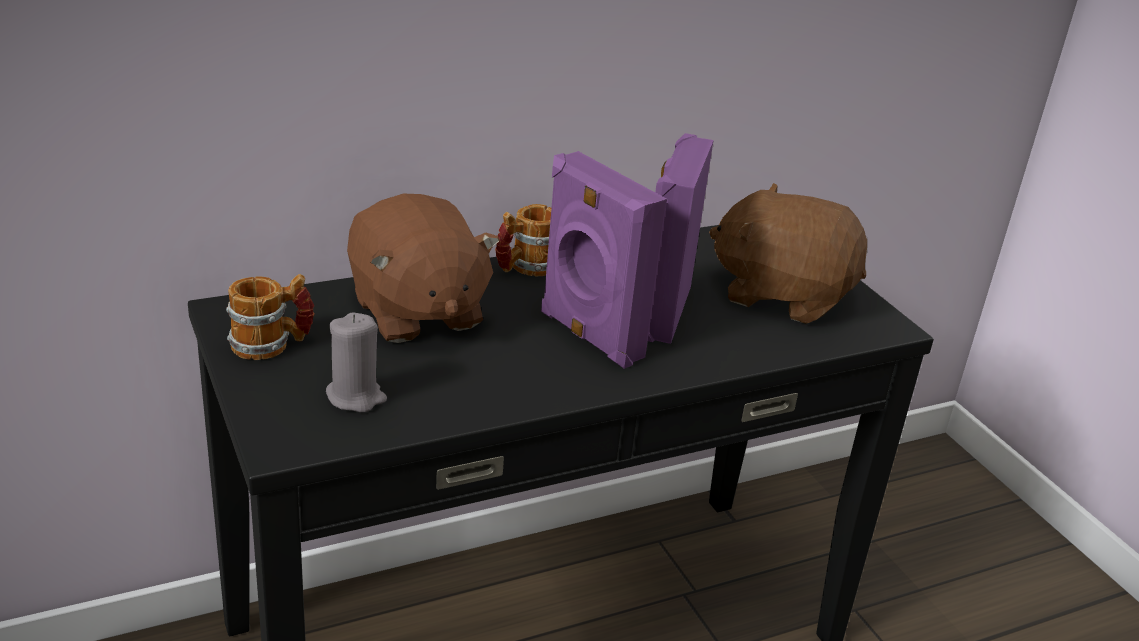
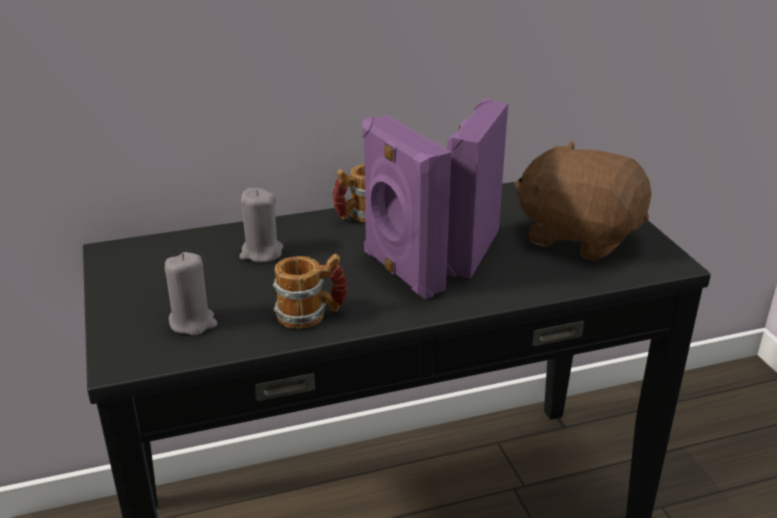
camera: 10 degrees right, 0 degrees up
(272, 344) = (137, 279): mug -> mug (311, 314)
(416, 312) = (261, 253): brown plush toy -> grey candle

